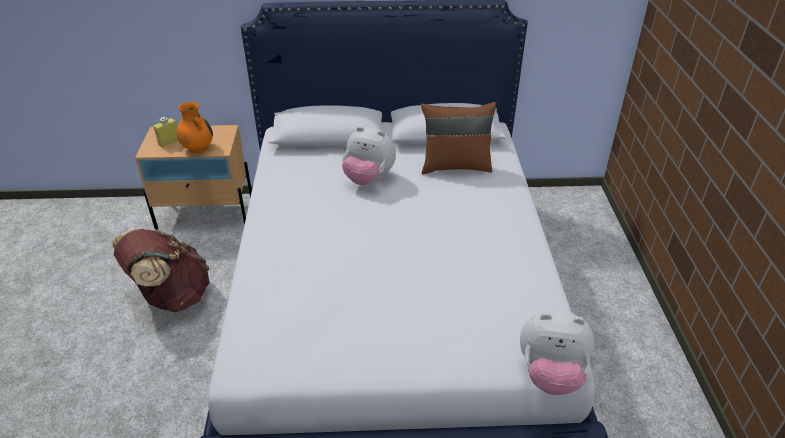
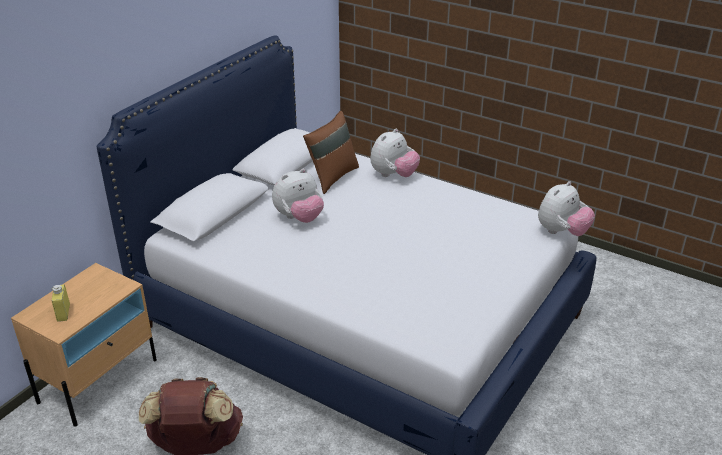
camera: 55 degrees left, 5 degrees down
(197, 148) = (101, 298): orange vase -> none
(506, 198) = (393, 175): none -> plush toy

